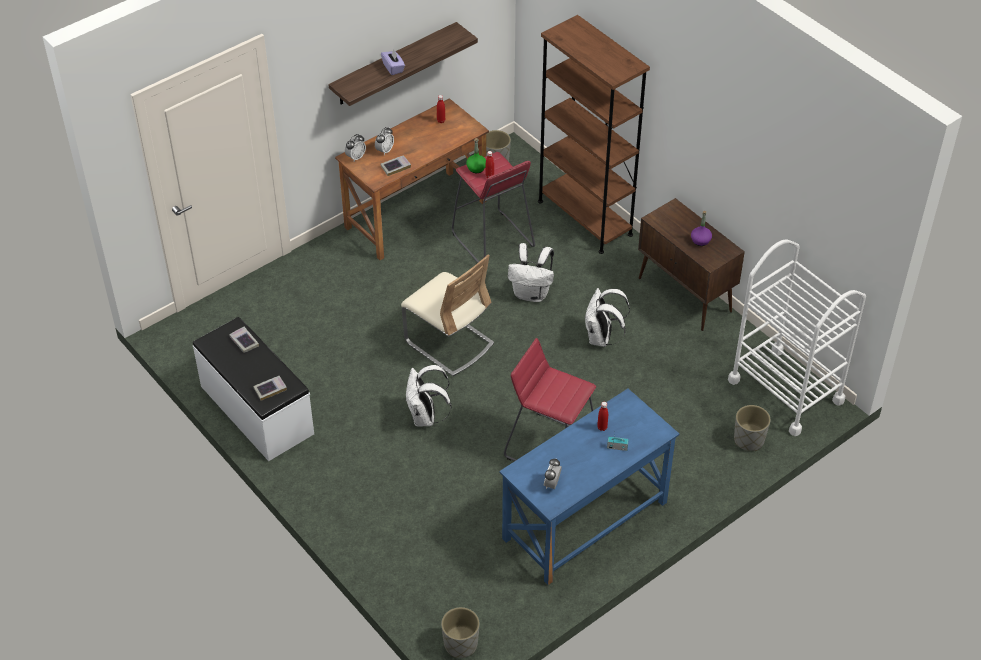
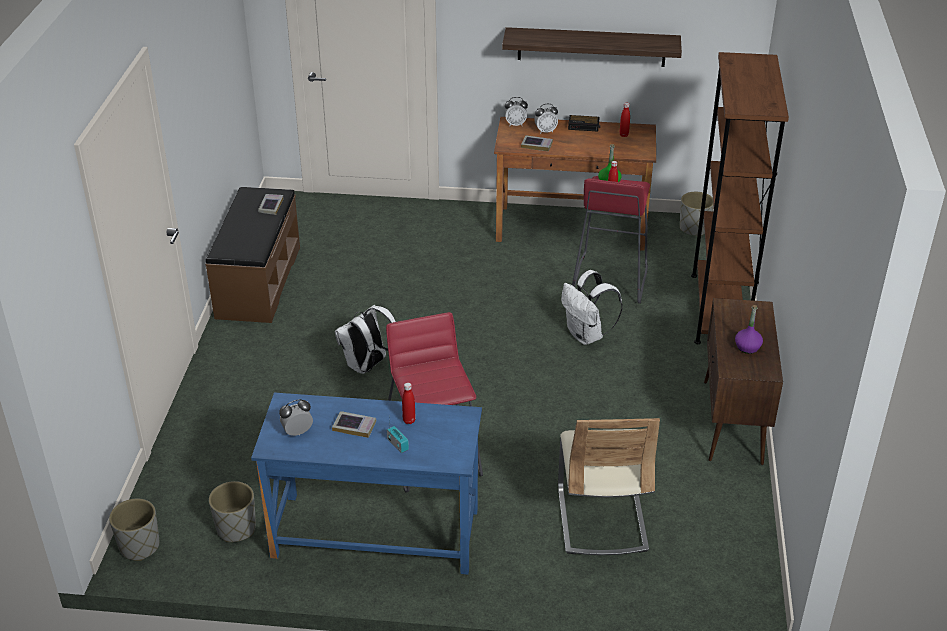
camera: 45 degrees right, 10 degrees down
(256, 410) = (257, 282): white bench -> brown bench
(270, 389) = (238, 245): book -> book (354, 426)
(393, 68) = (574, 40): purple tissue box -> none
(404, 129) = (584, 126): none -> alarm clock
(449, 343) = (464, 328): beige chair -> beige chair (601, 518)
(601, 338) = (601, 405): white backpack -> none
(749, 440) = (626, 582): grey planter -> grey planter (236, 529)
(785, 390) = (727, 567): white cart -> none

